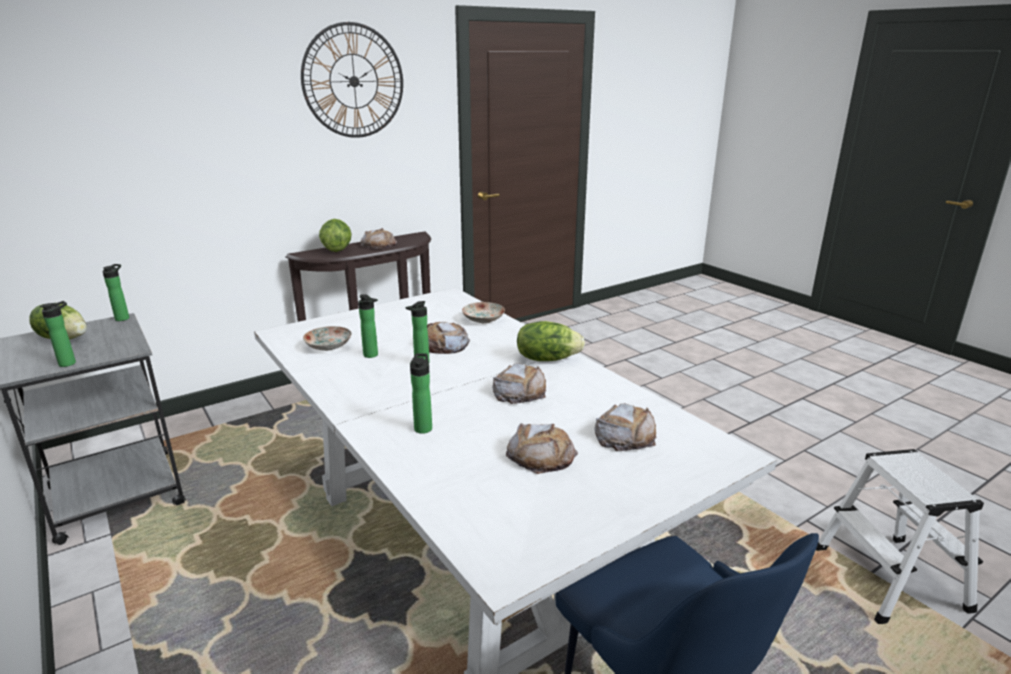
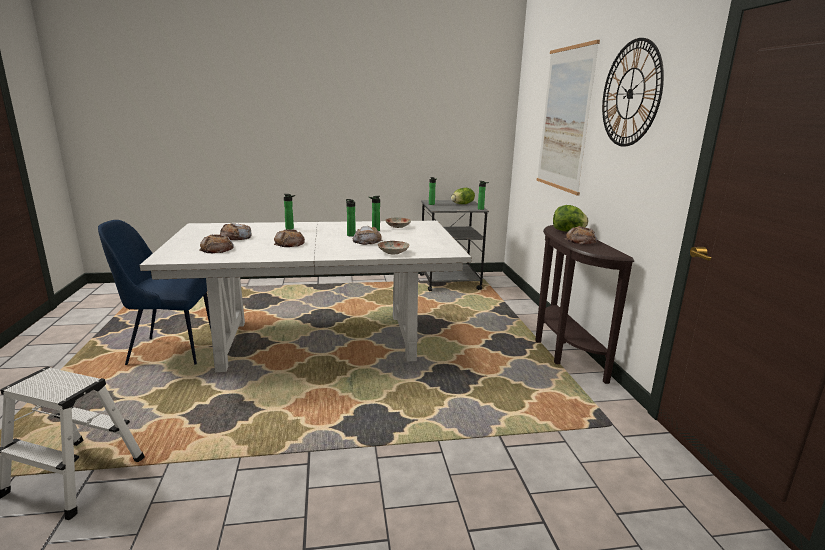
camera: 115 degrees right, 5 degrees down
(203, 121) = (565, 119): none -> picture
(547, 358) = (313, 253): lettuce -> none

